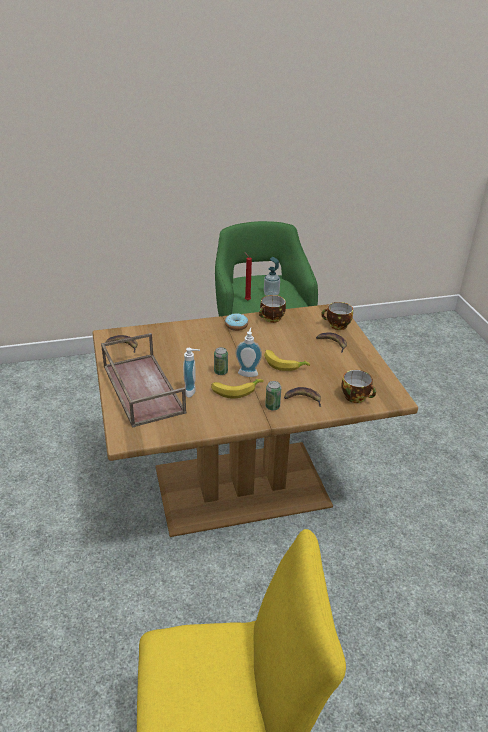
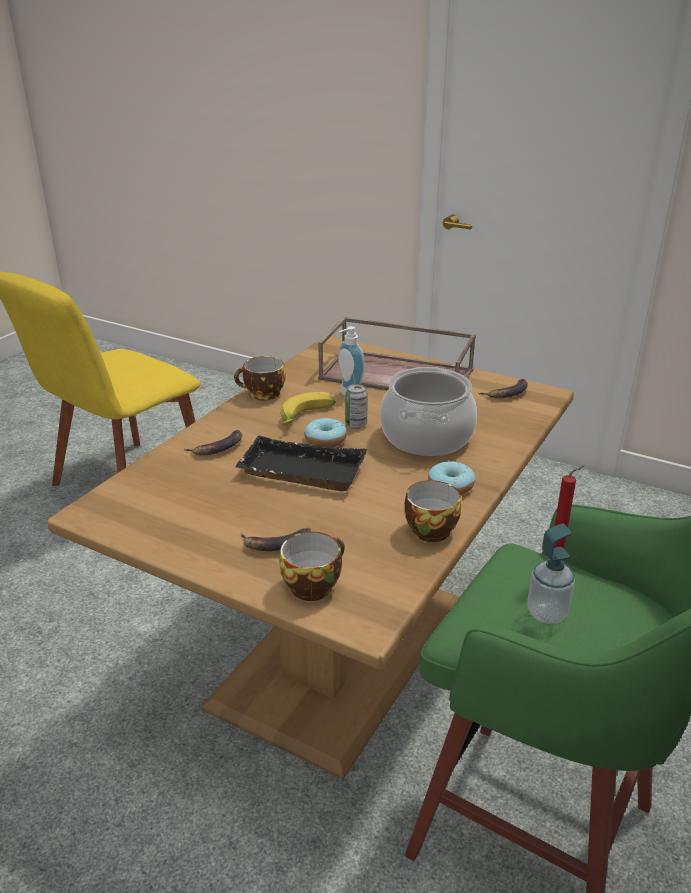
camera: 135 degrees right, 5 degrees down
(203, 348) = (426, 436): none -> cooking pot
(248, 372) = (325, 440): soap dispenser -> donut
(272, 407) = (242, 424): can -> none
(284, 364) = (299, 473): banana -> black tray
(356, 397) = (149, 484): cup -> cup (263, 395)

